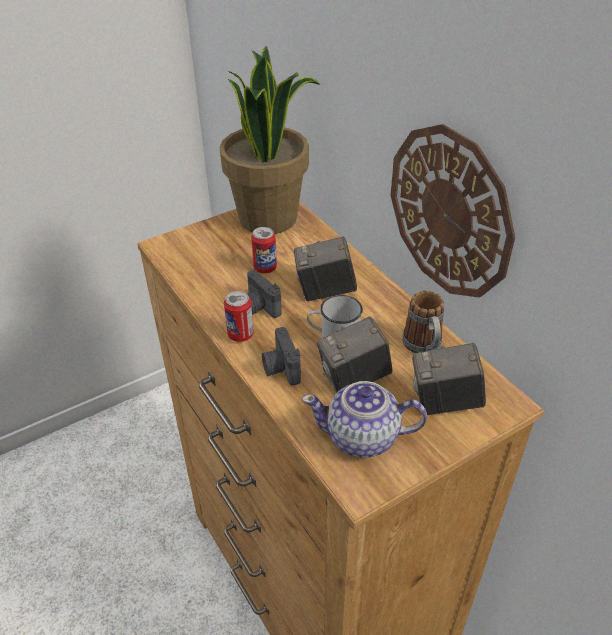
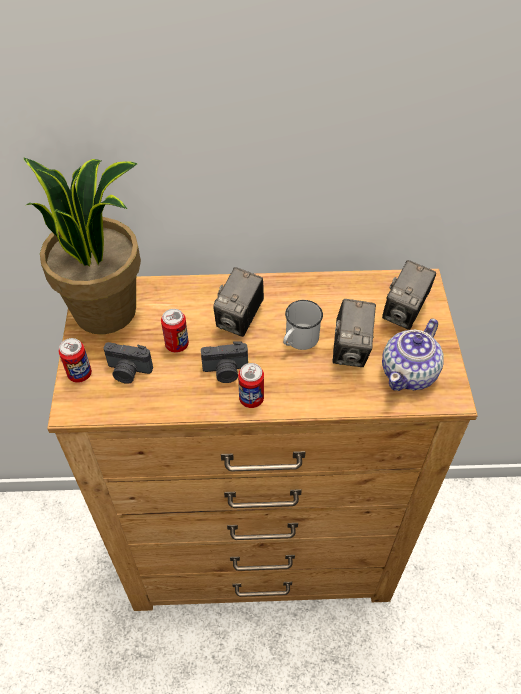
camera: 60 degrees left, 10 degrees up
(196, 234) = (80, 374): none -> can
(280, 368) = (309, 389): camera -> camera (128, 372)
(424, 348) = (346, 295): mug -> none
(449, 212) = (307, 190): wall clock -> none

